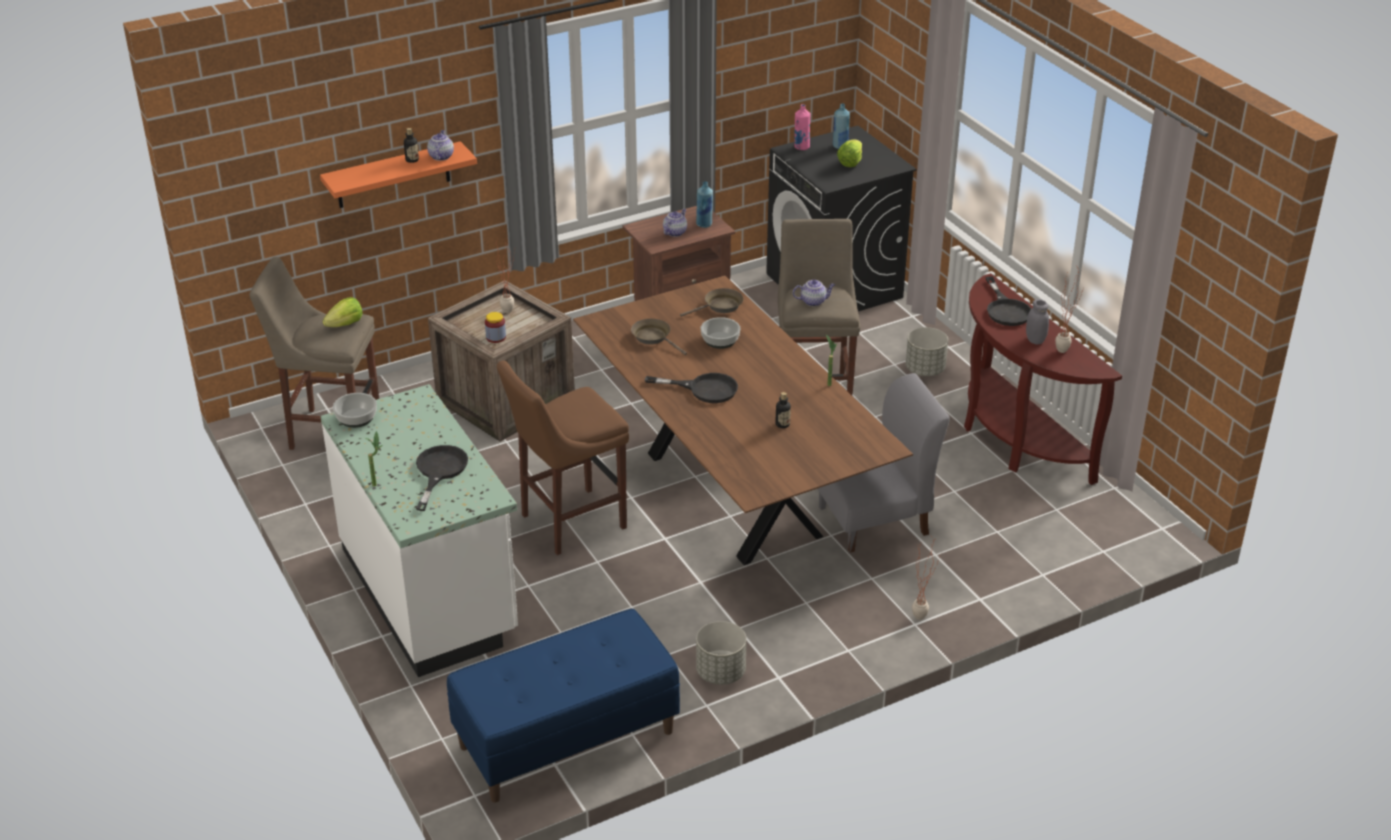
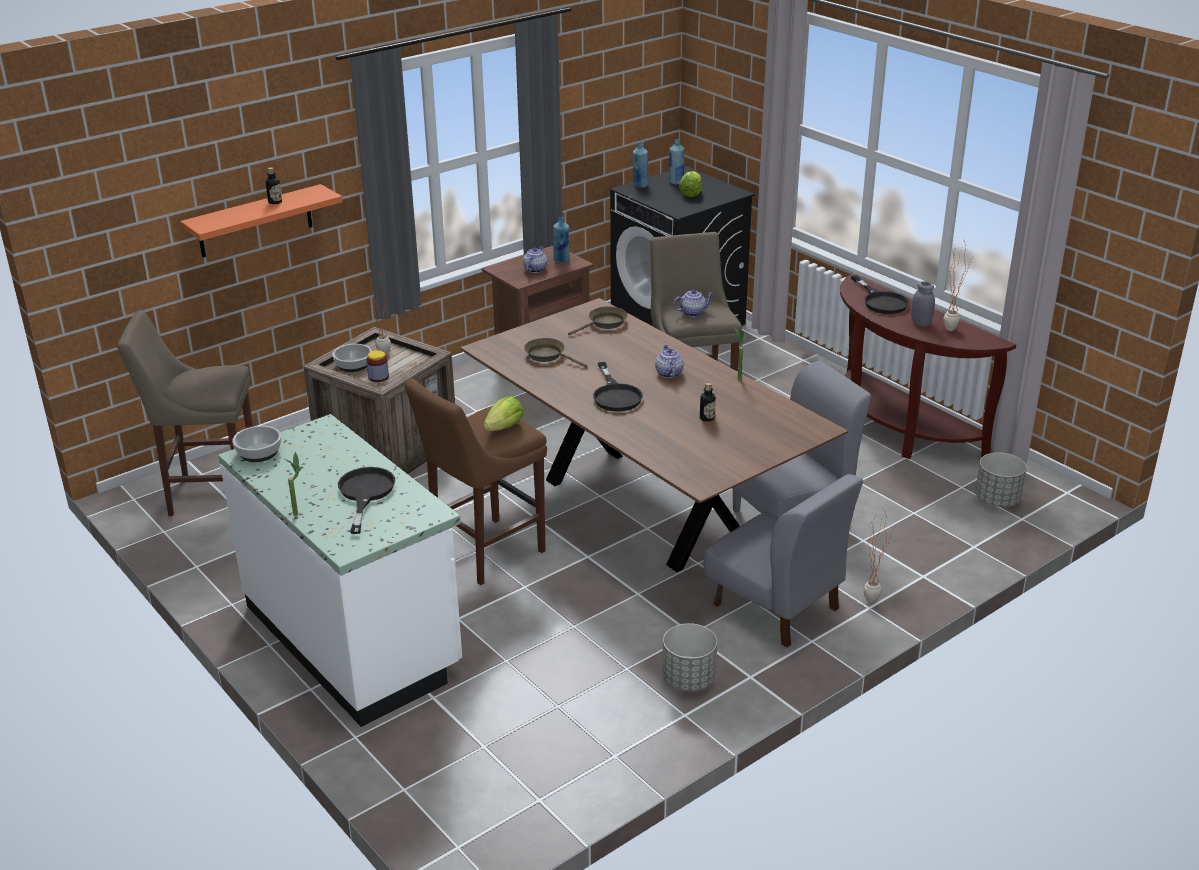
camera: 10 degrees left, 5 degrees down
(345, 324) = (221, 375): lettuce -> lettuce (504, 427)
(441, 156) = (304, 197): teapot -> teapot (668, 373)
(566, 740) = (544, 772): blue bench -> none
(704, 389) = (615, 395): black frying pan -> black frying pan turned 75 degrees clockwise
(720, 340) = (615, 351): bowl -> bowl (353, 365)
(801, 147) = (640, 185): pink bottle -> blue bottle
(826, 612) = (776, 607): none -> grey chair
(925, 370) = (789, 381): grey planter -> grey planter (997, 500)

